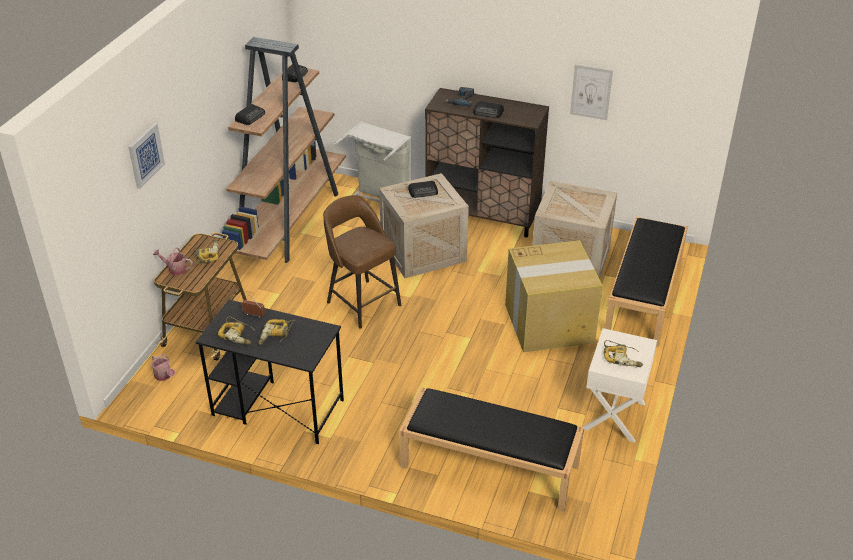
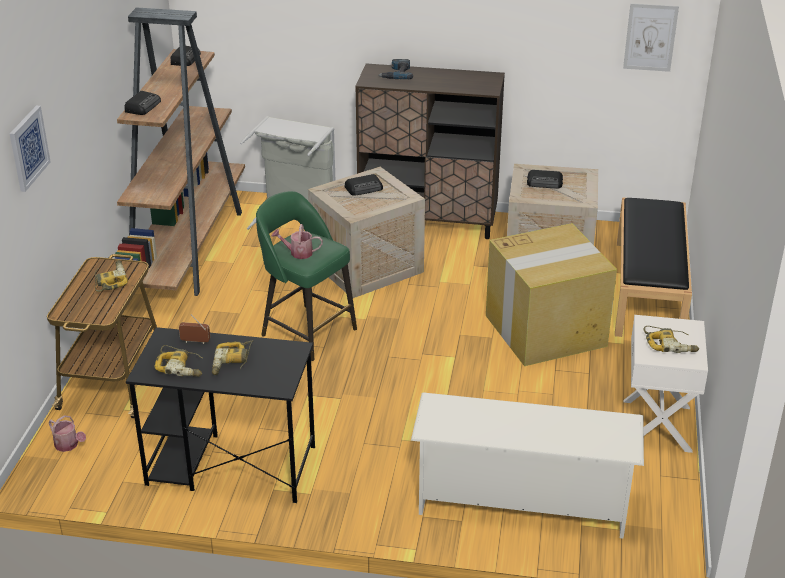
camera: 10 degrees left, 5 degrees down
(175, 269) = (72, 301): watering can -> watering can (298, 253)
(362, 302) = (307, 331): brown stool -> green stool
(488, 112) = (434, 84): radio -> radio (545, 183)
(488, 466) = (522, 501): black bench -> white shoe rack
(591, 92) = (555, 50): picture -> picture (650, 37)

